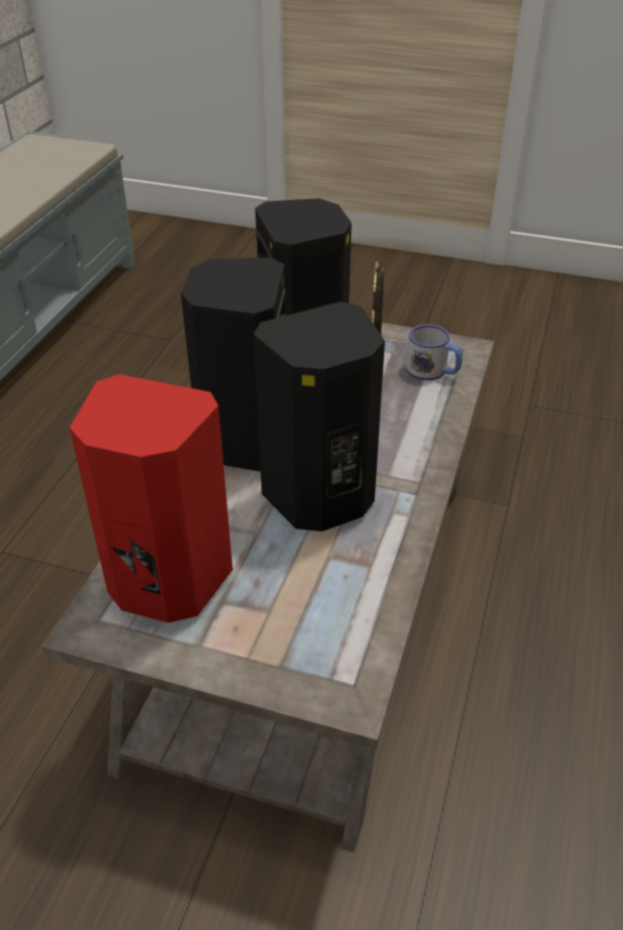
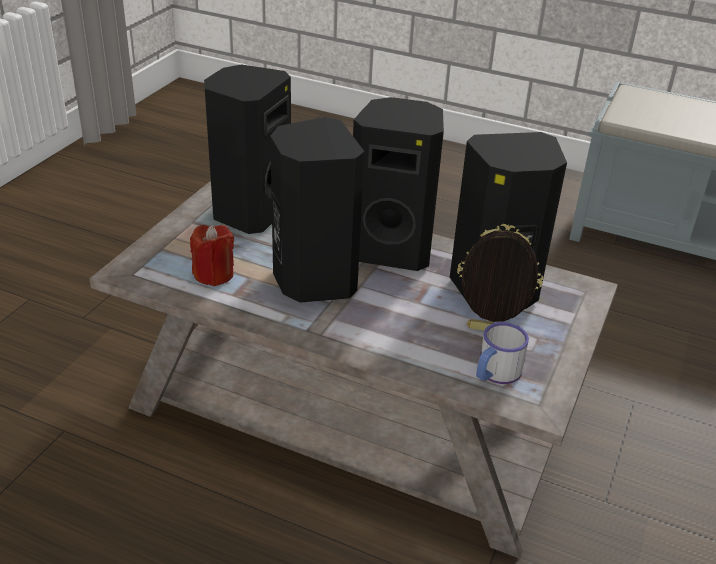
camera: 95 degrees right, 5 degrees down
(166, 583) = (249, 213): red speaker -> black speaker
(332, 593) = (214, 274): none -> red candle

